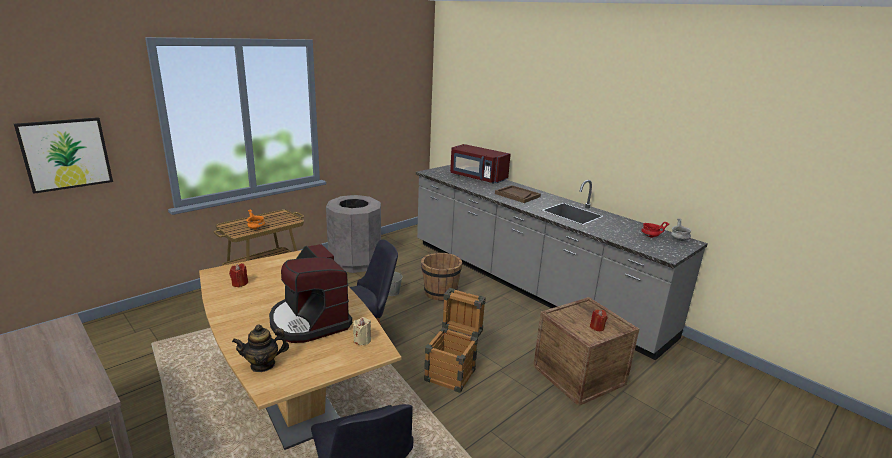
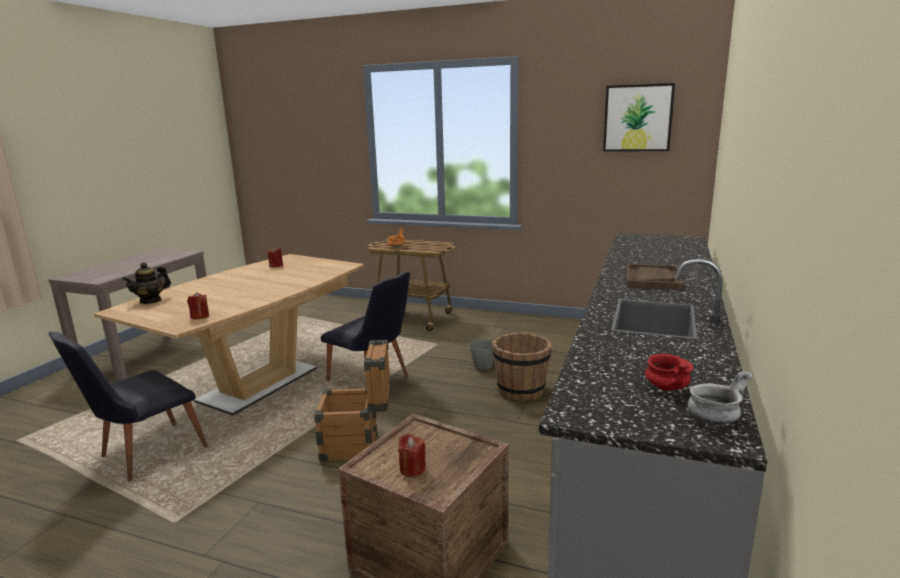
camera: 65 degrees right, 5 degrees down
(66, 154) = (309, 158): picture -> picture (638, 118)
(263, 364) = (151, 300): teapot -> teapot turned 90 degrees counterclockwise
(309, 321) = (226, 295): coffee machine -> none
(355, 262) = (518, 330): grey trash can -> none
(362, 340) = (200, 316): beige candle -> red candle
(477, 177) = (673, 253): red microwave -> none

